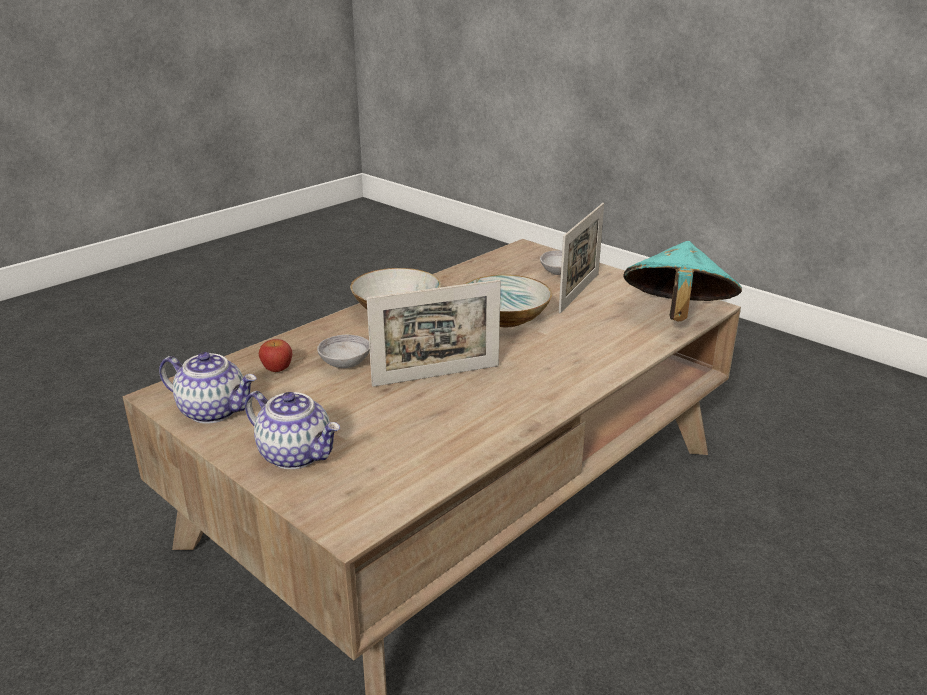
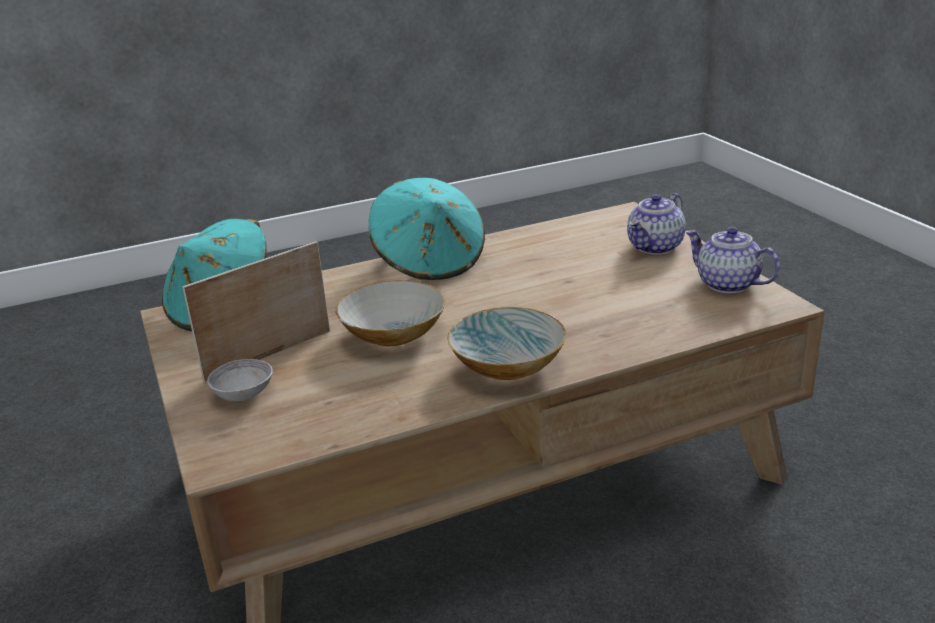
camera: 155 degrees left, 0 degrees up
(277, 369) = (667, 313): apple -> none
(297, 454) = (655, 247): teapot -> teapot turned 105 degrees counterclockwise
(345, 363) = (596, 309): grey bowl -> none
(436, 375) = (515, 286): picture frame -> none
(551, 390) = (429, 262): none -> turquoise hat

